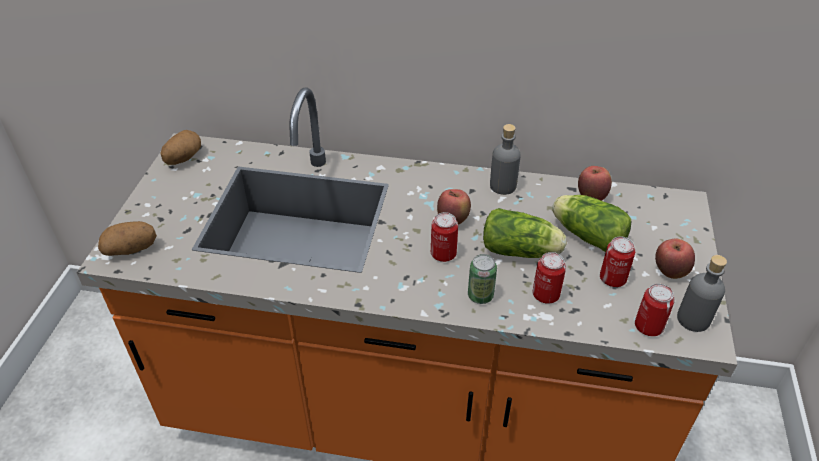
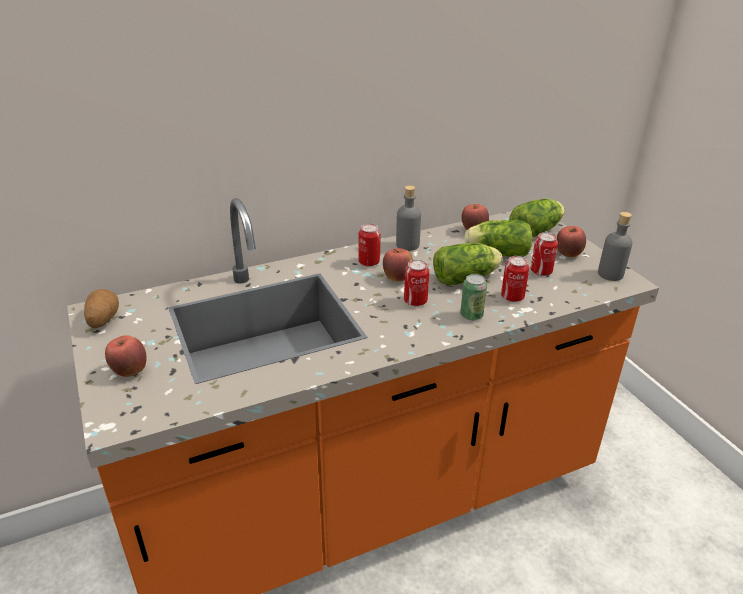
camera: 35 degrees left, 10 degrees down
(131, 249) = (129, 408): potato -> none
(160, 215) = (129, 371): none -> apple
(648, 327) = (592, 288): can -> can (369, 262)
(667, 226) = (537, 231): none -> lettuce

